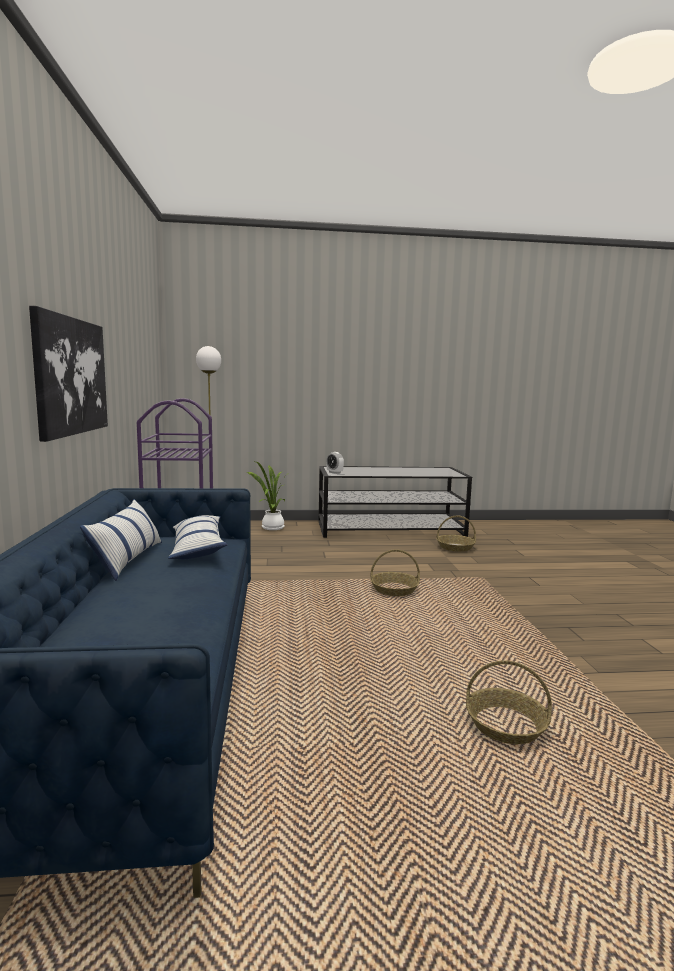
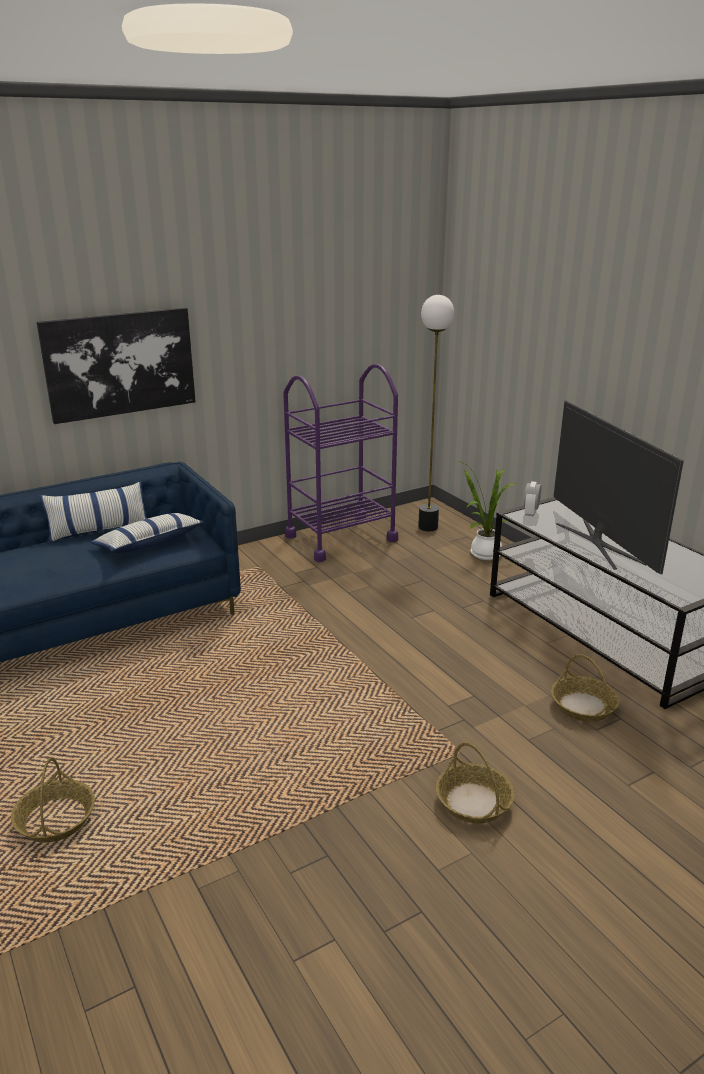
camera: 65 degrees right, 15 degrees up
(388, 472) = (599, 543): none -> television
(394, 589) = (346, 689): basket -> basket (474, 802)

